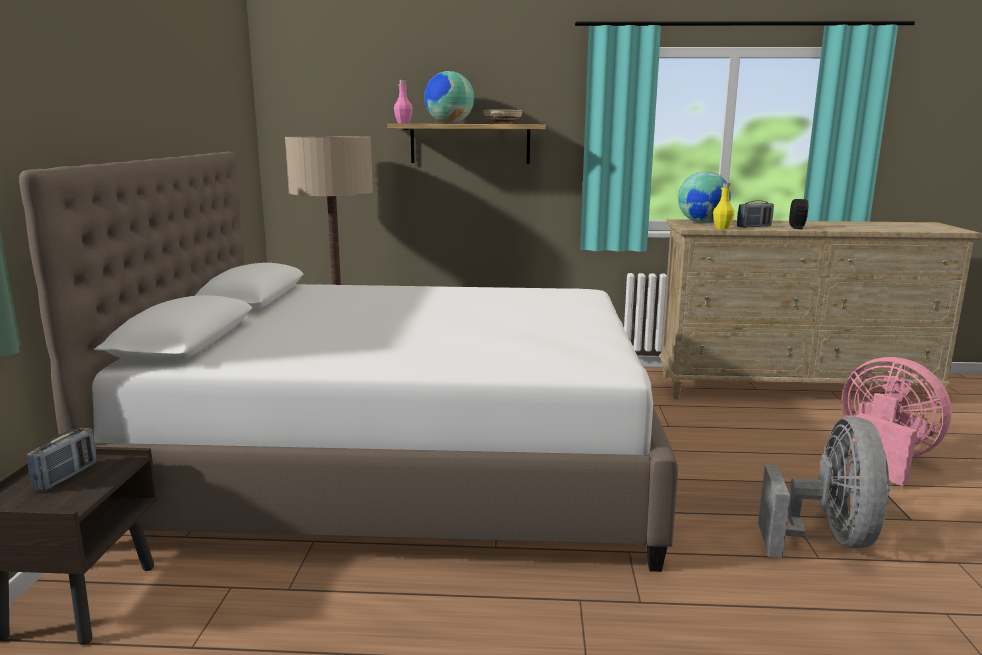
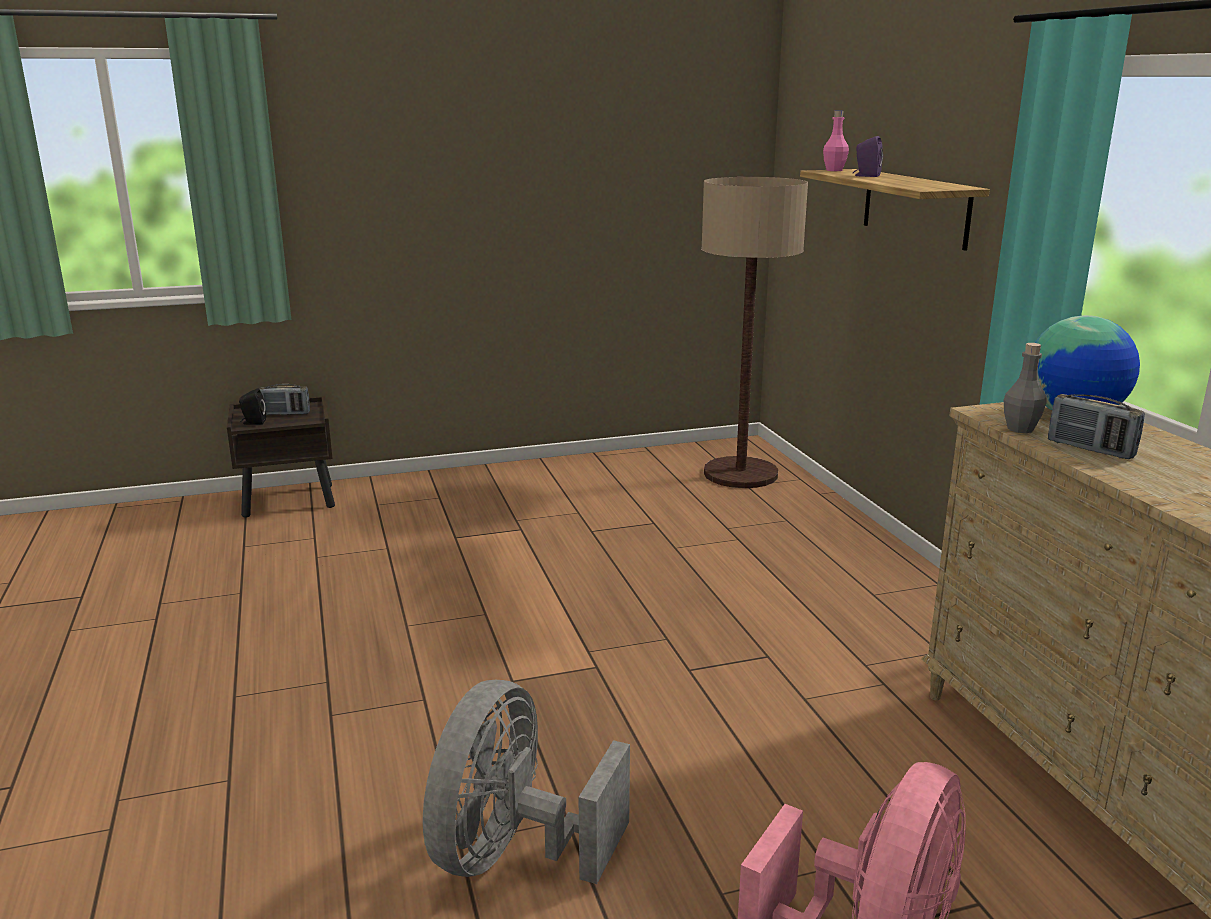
camera: 70 degrees right, 5 degrees up
(403, 463) = (550, 550): white bed -> none
(449, 123) = (866, 176): globe -> purple speaker
(503, 123) = (920, 183): beige bowl -> none
(722, 228) = (1020, 429): yellow bottle -> grey bottle
(797, 228) = (1148, 481): black speaker -> black speaker (253, 423)
(827, 539) = (513, 853): grey fan -> grey fan turned 120 degrees clockwise

